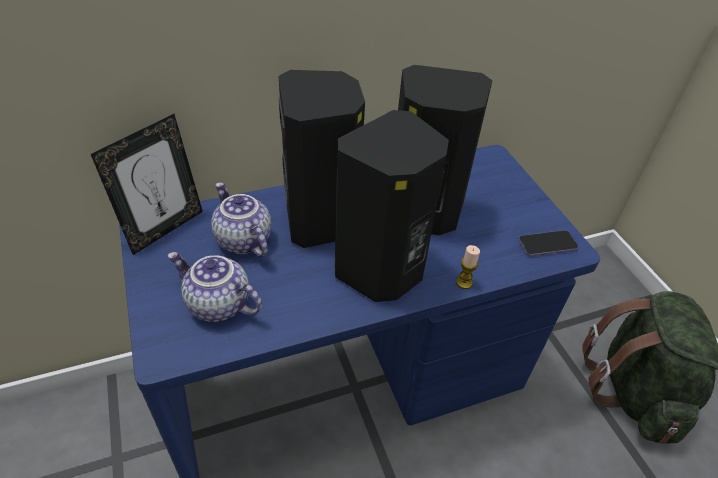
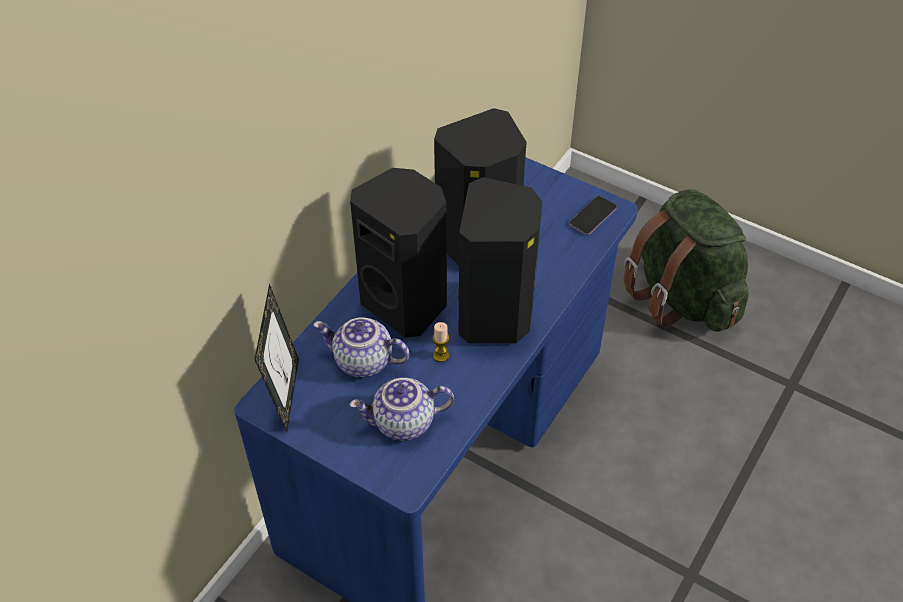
camera: 35 degrees left, 5 degrees up
(464, 282) = (561, 287): candle -> candle (441, 355)

